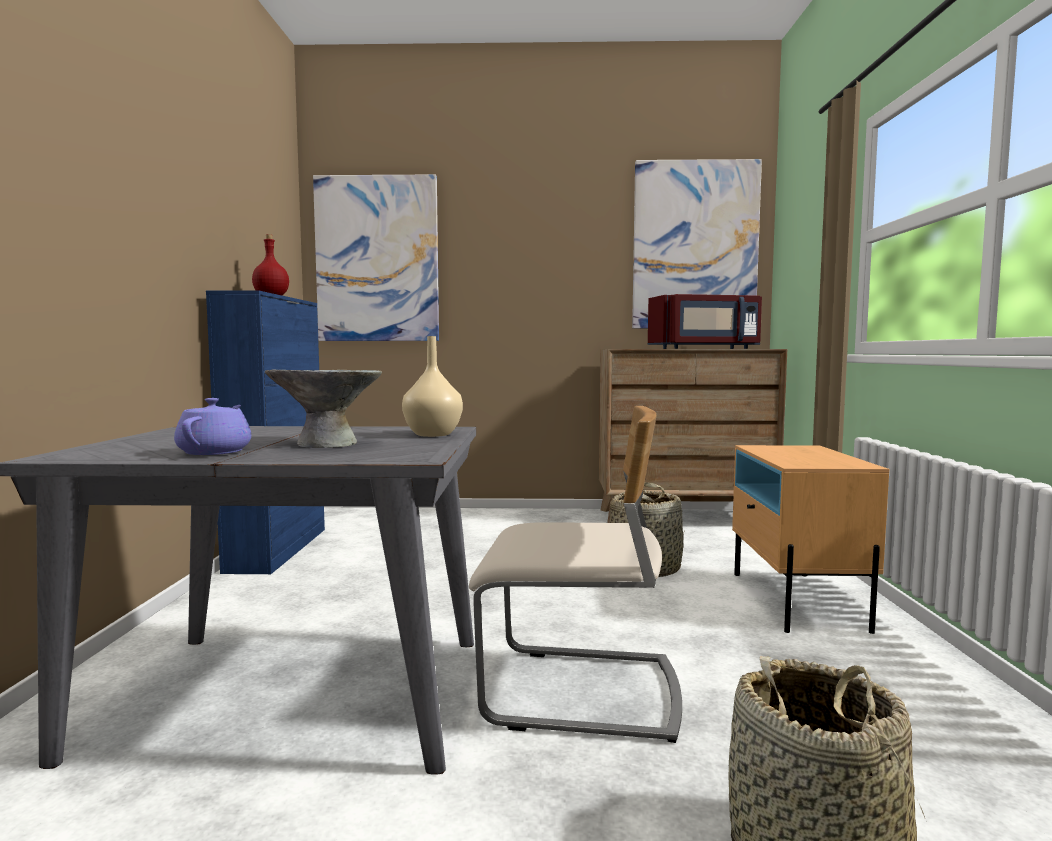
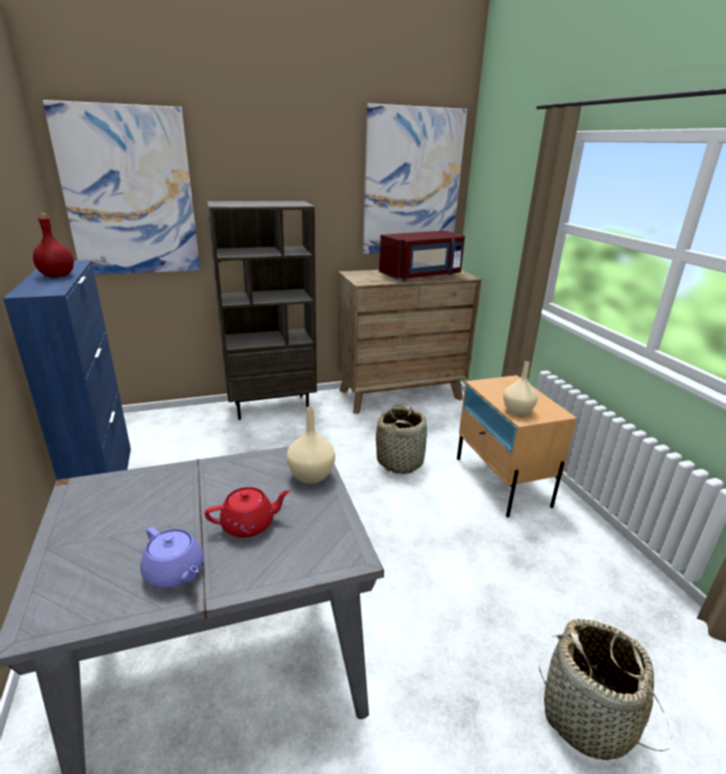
camera: 20 degrees left, 20 degrees up
(215, 452) = (175, 572): purple teapot -> purple teapot turned 150 degrees clockwise
(326, 444) = (249, 524): grey bowl -> red teapot
(506, 515) = (272, 407): none -> brown bookcase
(581, 693) = (415, 610): beige chair -> none
(793, 461) = (518, 411): none -> beige vase

